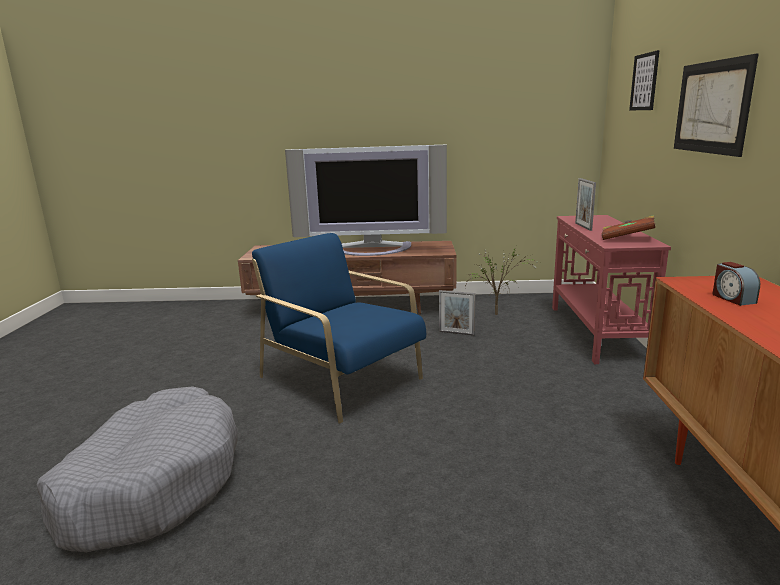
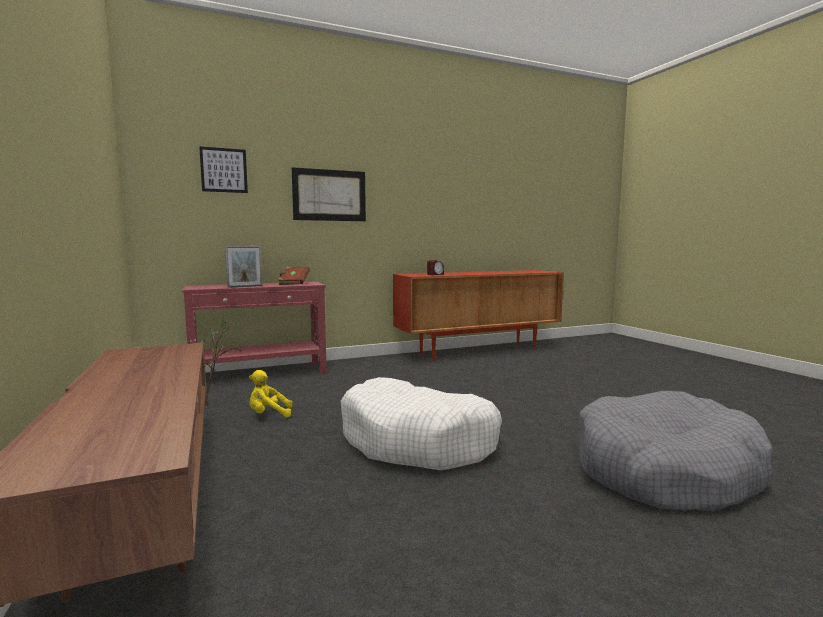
camera: 115 degrees left, 10 degrees down
(345, 381) = (418, 441): blue armchair -> white dog bed
(371, 249) = (143, 375): television -> none
(456, 333) = (268, 415): picture frame -> yellow plush toy

